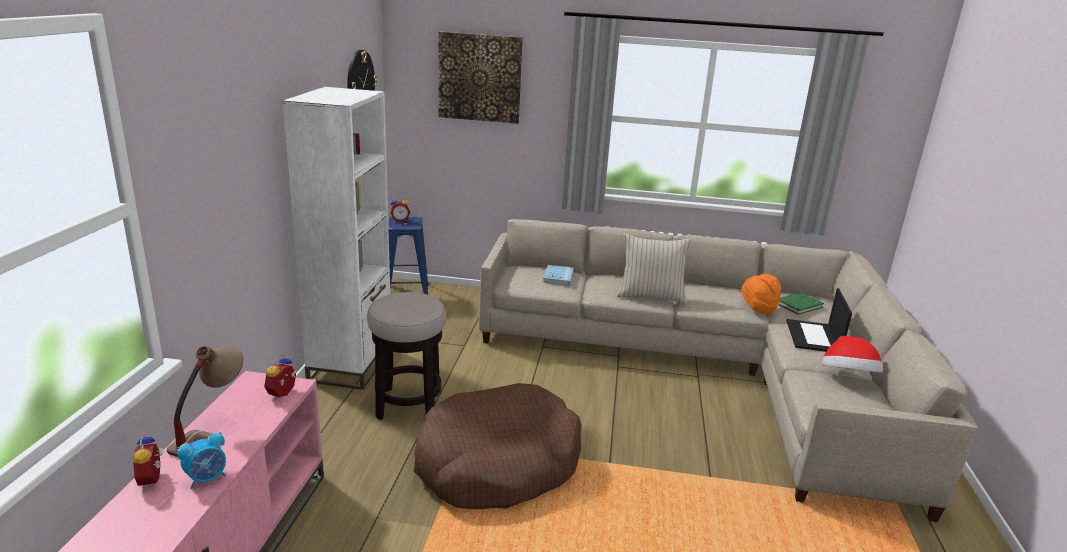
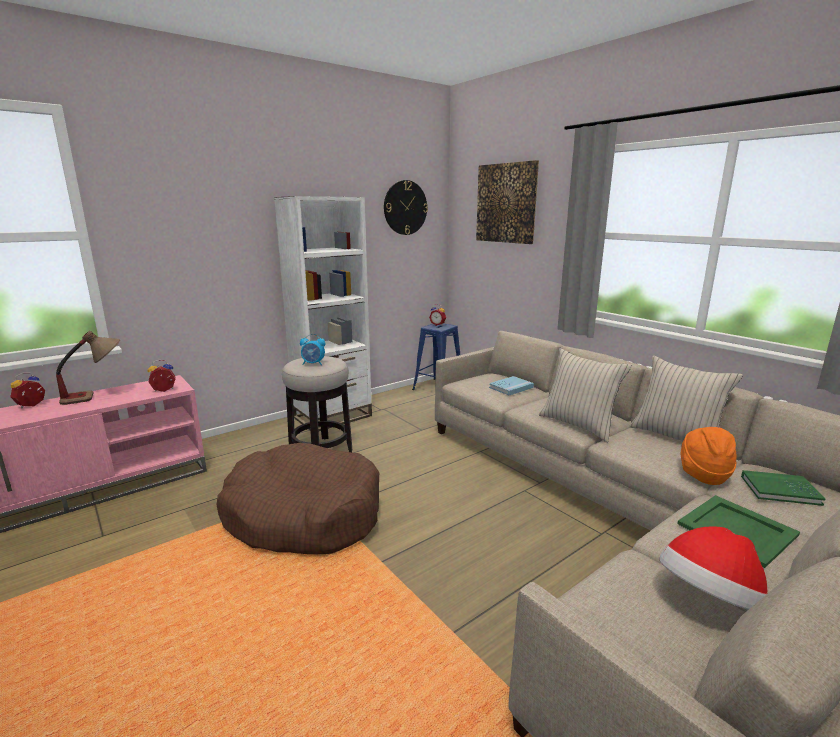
camera: 45 degrees right, 5 degrees down
(207, 478) = (44, 414): alarm clock -> alarm clock (313, 364)
(713, 287) = (676, 437): none -> beige pillow
(814, 337) = (737, 530): laptop -> green tray

